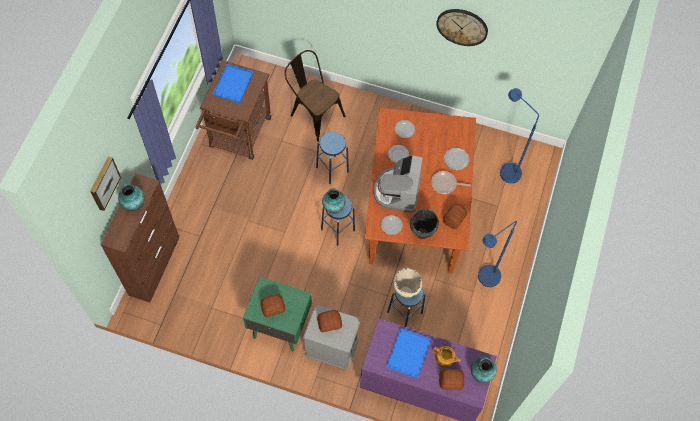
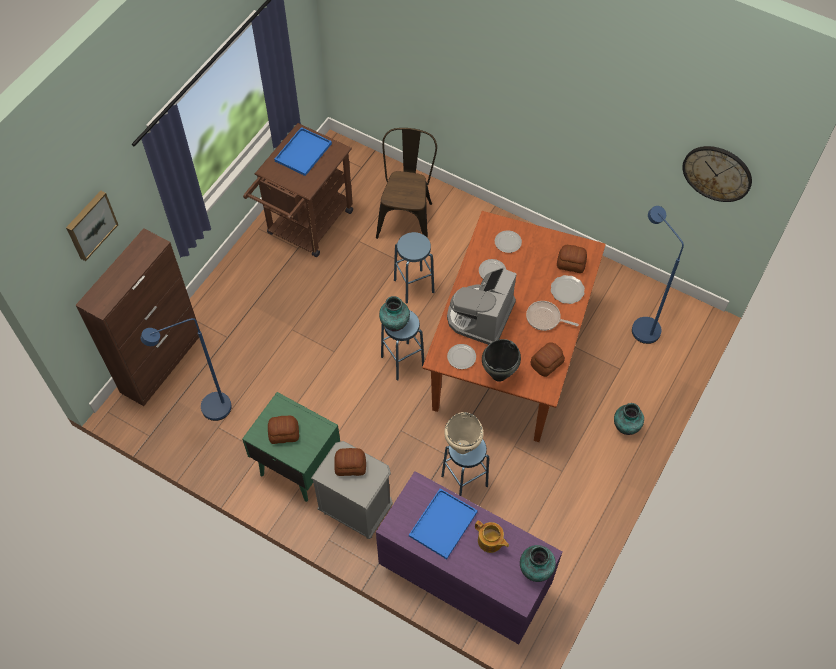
camera: 15 degrees right, 5 degrees down
(133, 205) = (130, 265): vase -> vase (625, 427)
(313, 114) = (407, 216): brown chair -> brown chair turned 45 degrees clockwise
(451, 381) = (492, 572): bread -> bread (571, 264)
(462, 26) = (600, 115): wall clock -> wall clock (717, 173)
(484, 280) = (580, 460): blue floor lamp -> blue floor lamp (208, 410)

